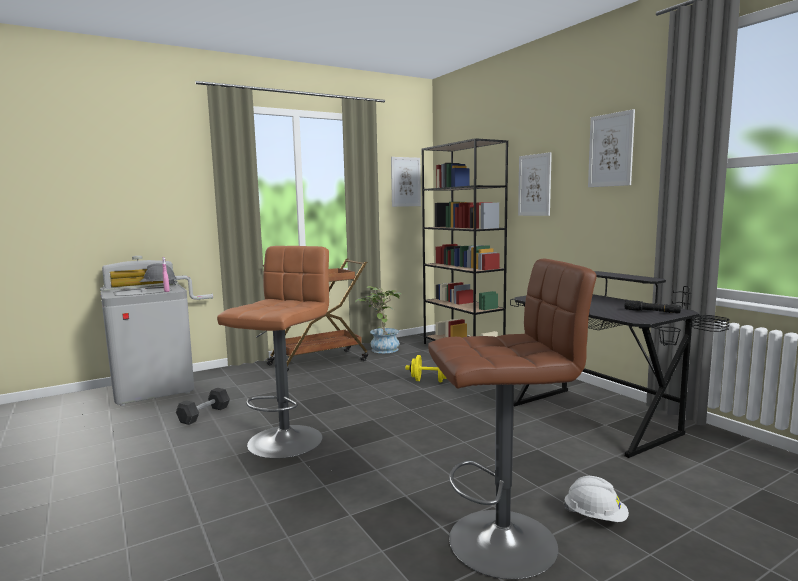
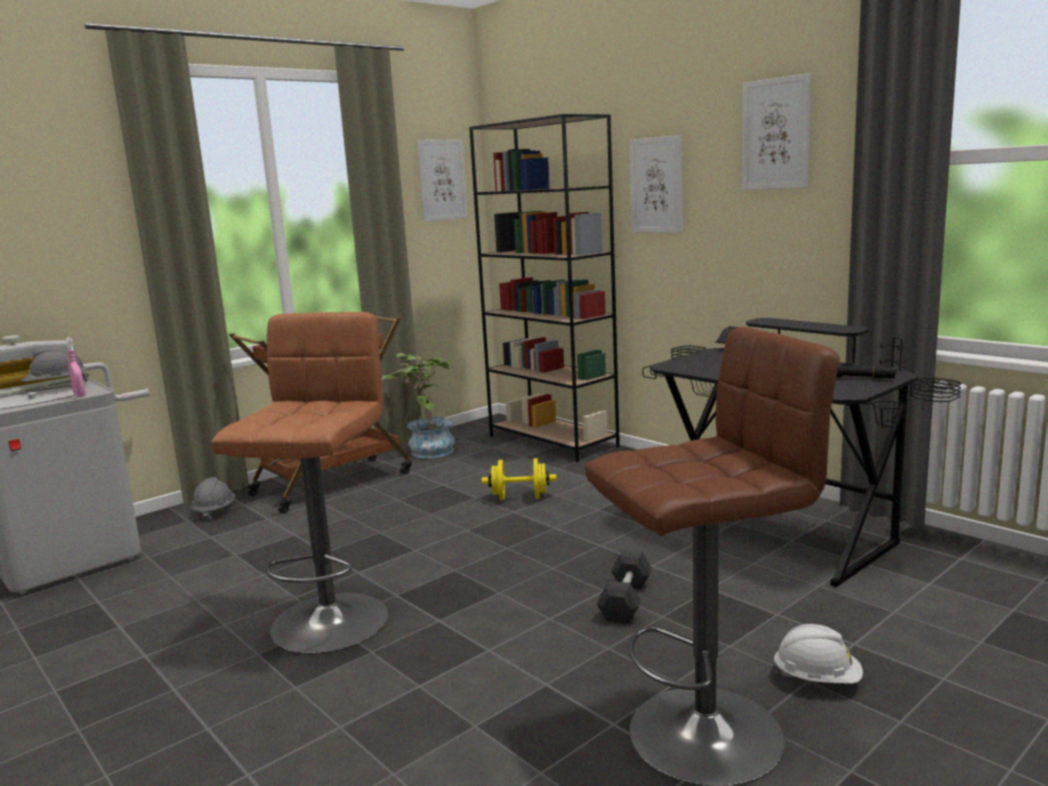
camera: 10 degrees left, 5 degrees up
(204, 414) = (176, 593): black dumbbell -> black dumbbell (625, 601)
(244, 372) = (215, 511): none -> grey hard hat

